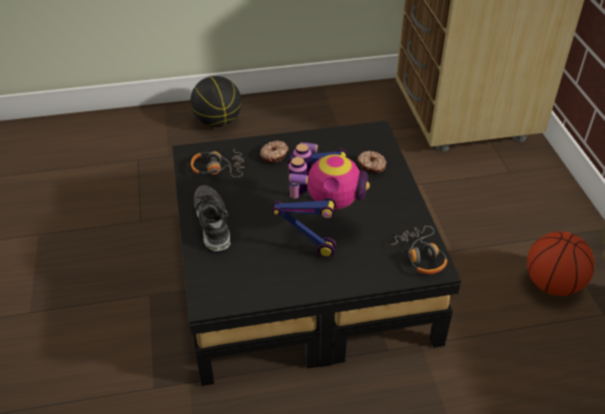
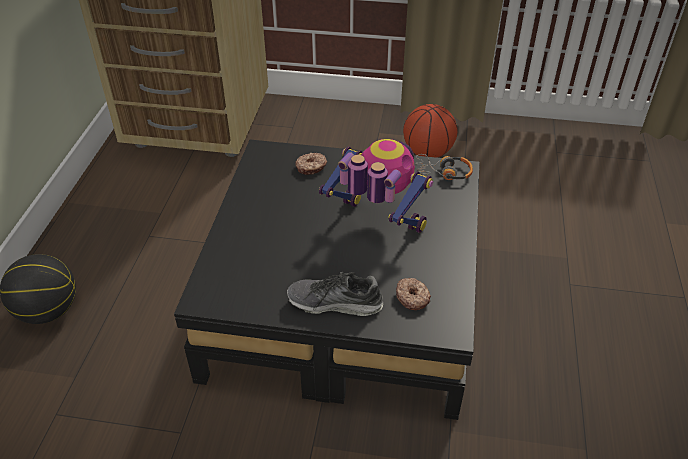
camera: 70 degrees left, 0 degrees up
(218, 168) = (245, 279): headphones -> none
(274, 155) = (252, 229): donut -> donut (412, 297)

